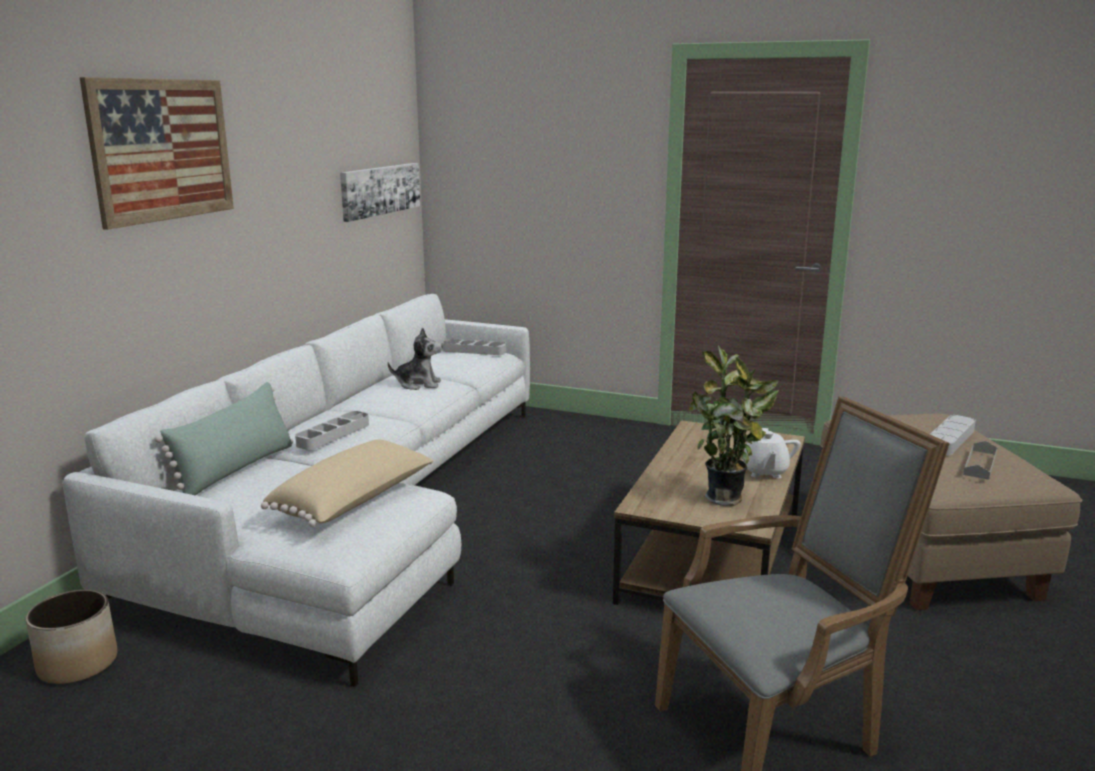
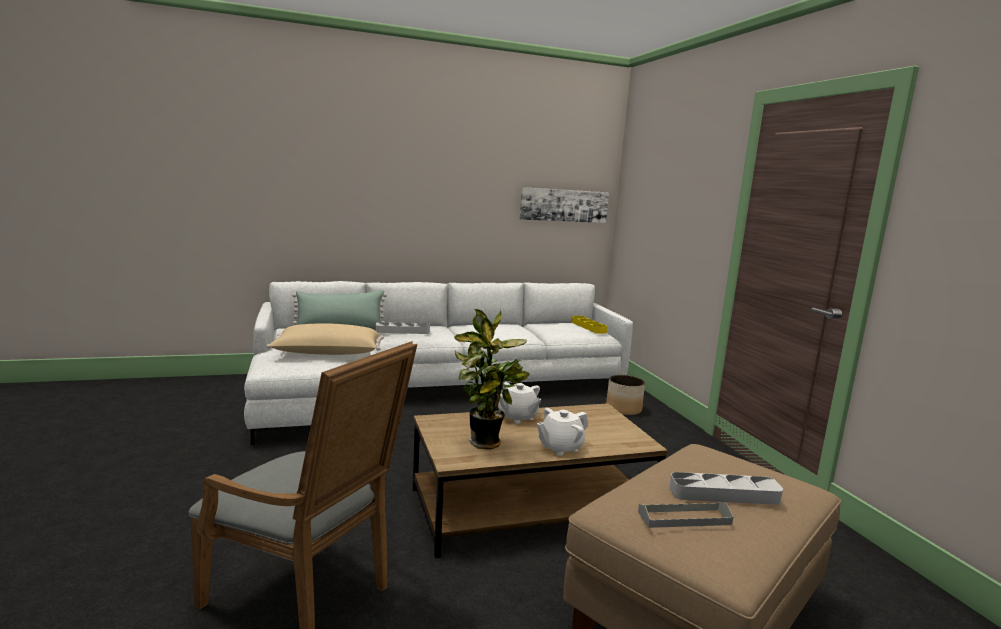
camera: 50 degrees right, 5 degrees down
(78, 664) = (225, 388): planter -> planter (623, 409)
(162, 150) = (368, 153): picture -> none
(418, 384) = (507, 329): plush toy -> none
(474, 351) = (588, 327): grey tray -> yellow tray
(675, 466) = (517, 417): none -> white teapot

